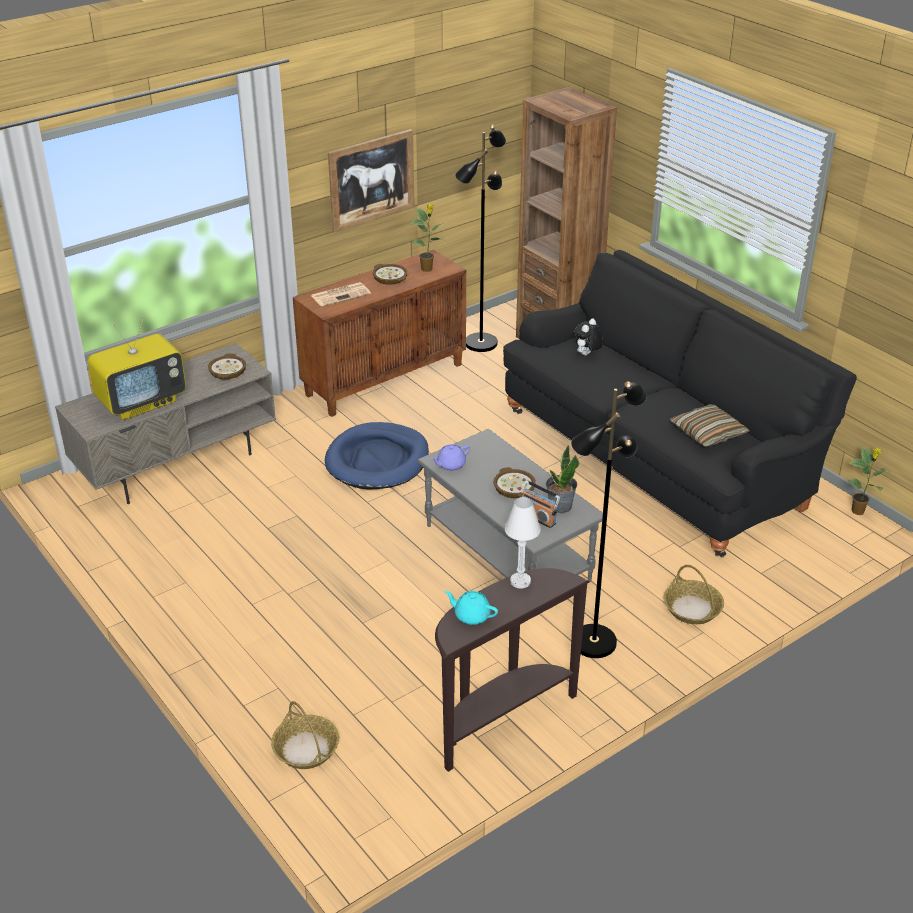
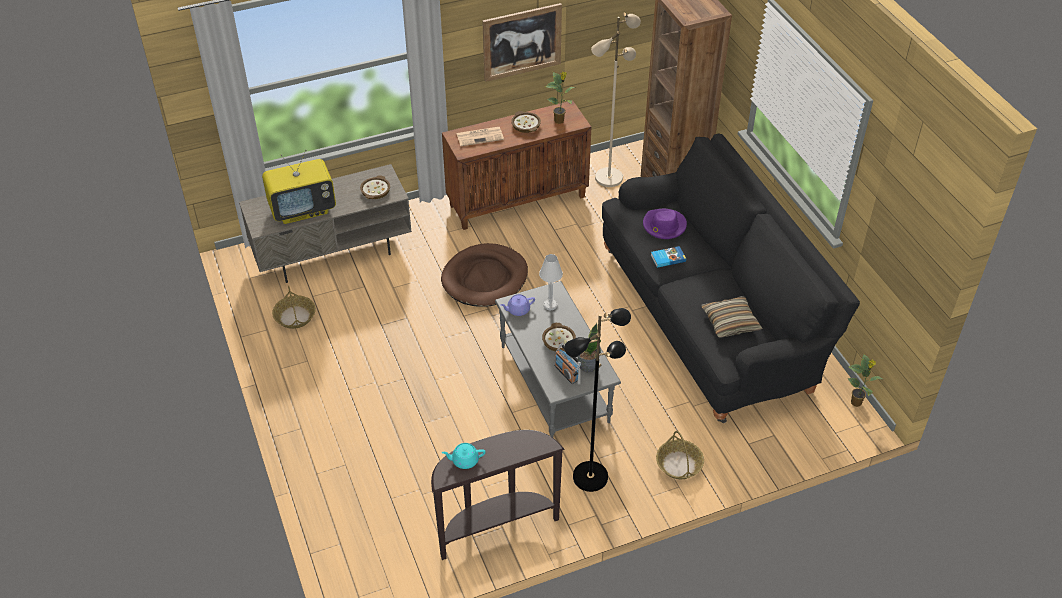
camera: 15 degrees right, 10 degrees up
(306, 749) = (349, 519): basket -> basket (295, 317)
(377, 460) = (485, 278): blue dog bed -> brown dog bed
(471, 615) = (464, 460): turquoise teapot -> turquoise teapot turned 45 degrees counterclockwise
(480, 343) = (608, 177): black floor lamp -> beige floor lamp
(520, 581) = (512, 438): white table lamp -> white table lamp (550, 305)
(587, 355) = (664, 226): plush toy -> purple hat
(606, 384) = (667, 258): none -> book

